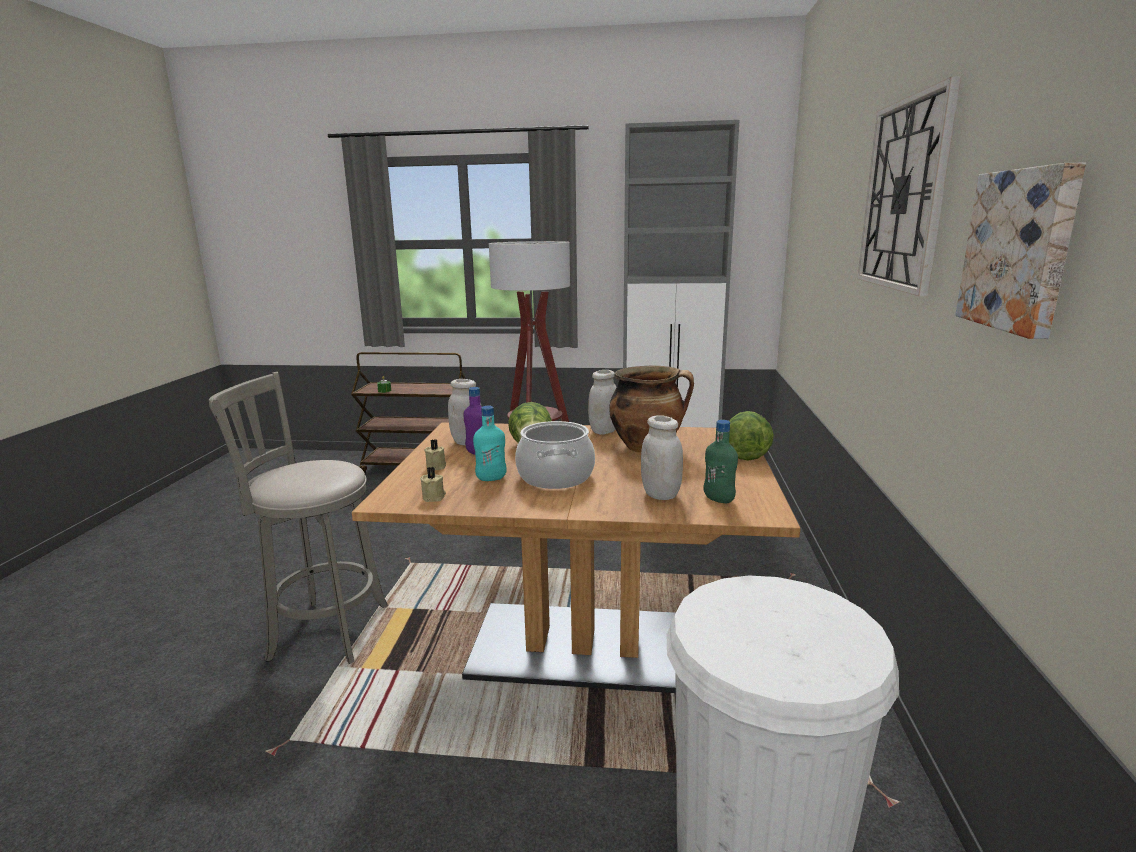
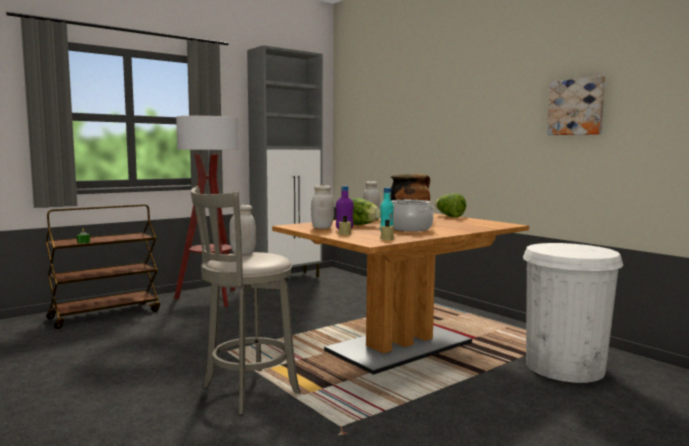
camera: 45 degrees left, 10 degrees down
(660, 494) = (465, 226): white jar -> white jar (243, 253)
(718, 499) = (486, 224): green bottle -> none
(904, 195) = (481, 93): wall clock -> none

